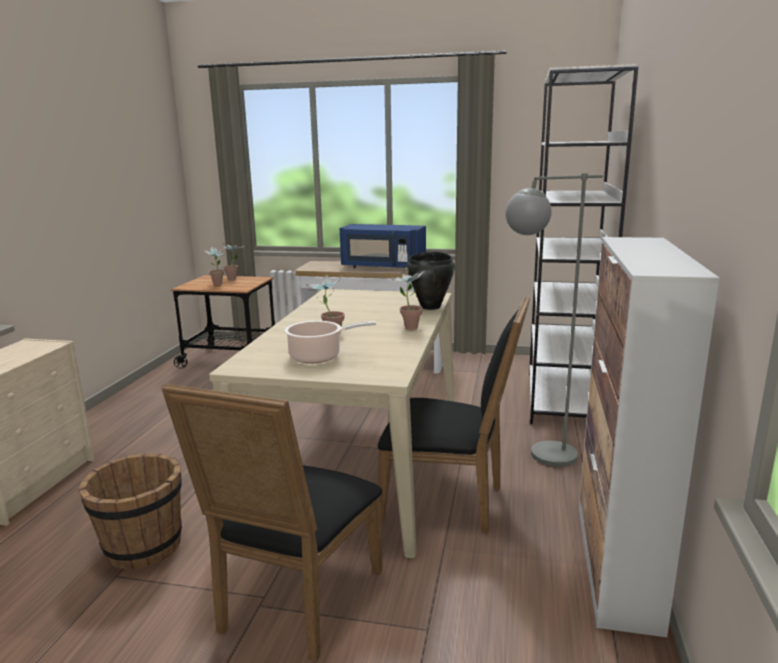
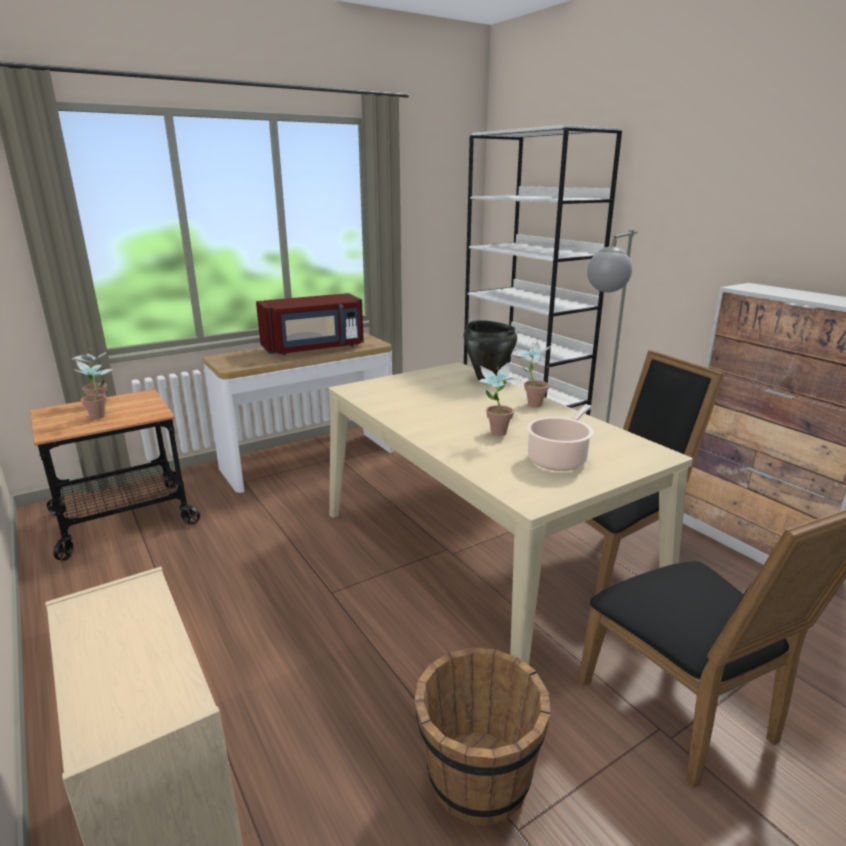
camera: 45 degrees left, 5 degrees up
(382, 267) = (314, 348): blue microwave -> red microwave

